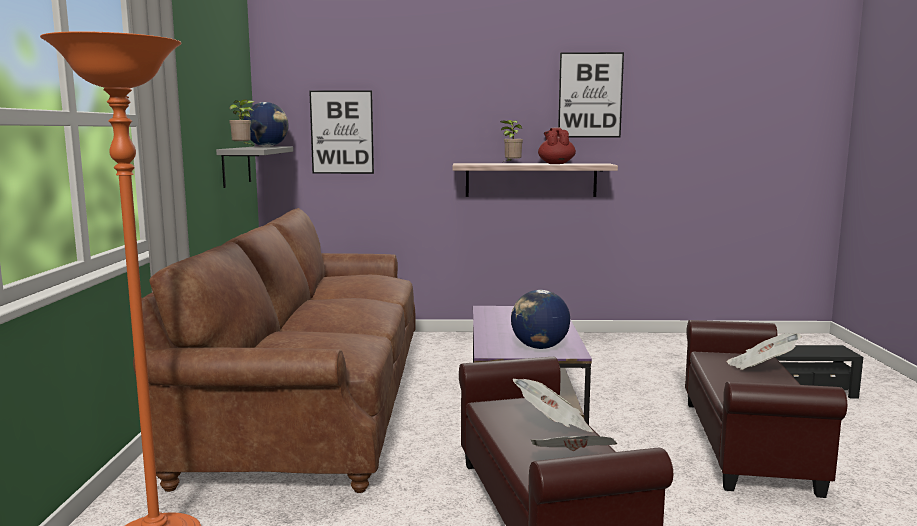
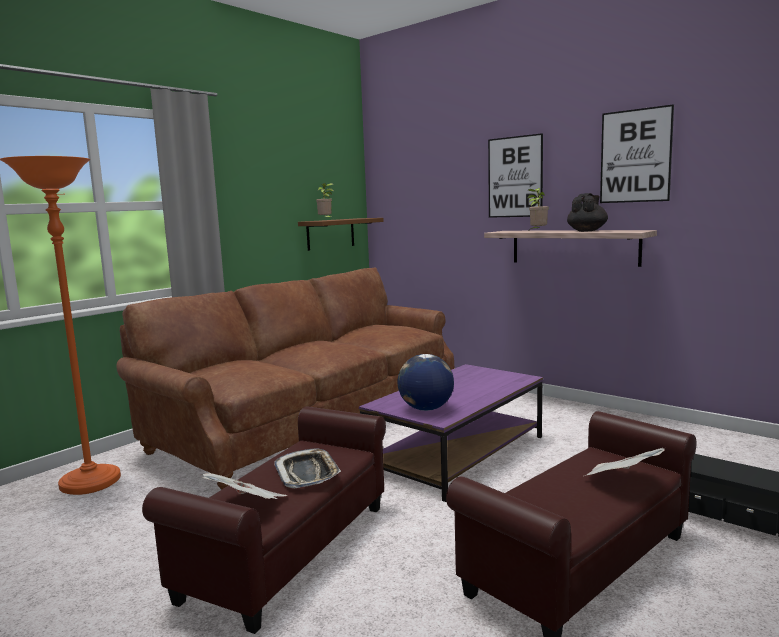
camera: 40 degrees right, 0 degrees up
(236, 166) = (330, 234): grey shelf -> brown shelf
(267, 146) = (362, 218): globe -> none
(342, 132) = (420, 204): picture -> picture (515, 177)
(553, 425) = (307, 473): newspaper -> tray
(556, 164) = (587, 231): red teapot -> black teapot

